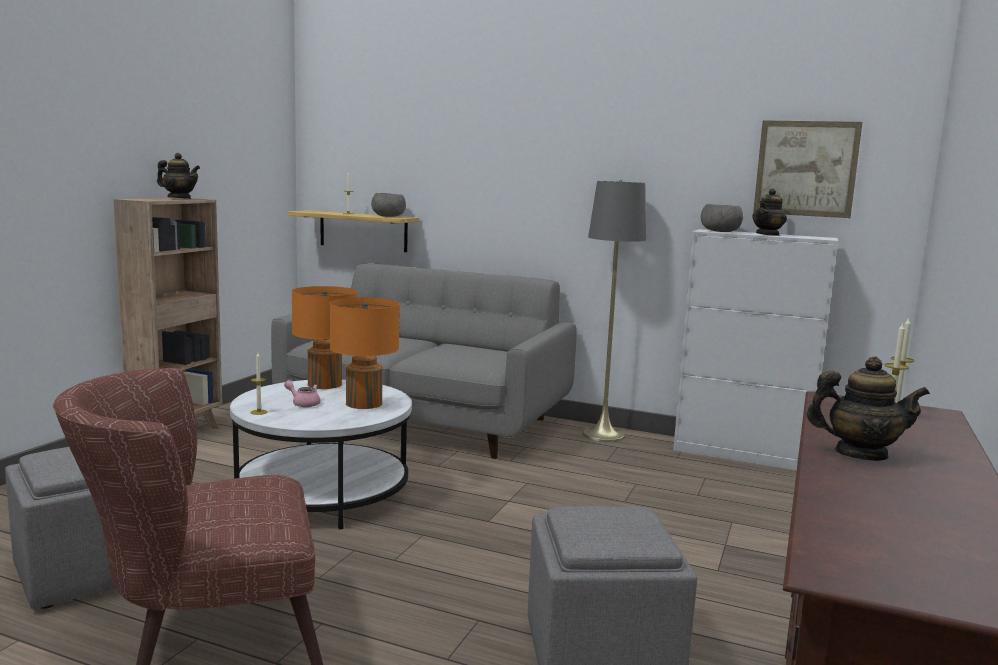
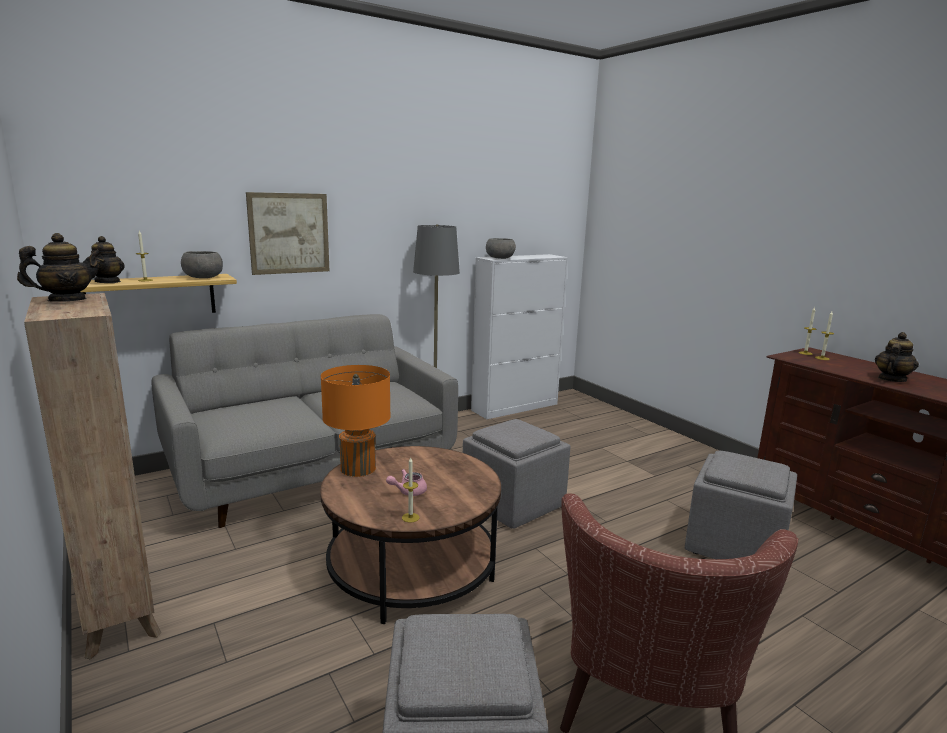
camera: 55 degrees left, 5 degrees up
(323, 493) = (412, 567): white coffee table -> brown coffee table
(364, 403) = (439, 468): orange table lamp -> none
(497, 505) = (513, 503): none -> grey ottoman
(768, 234) = (527, 257): teapot -> teapot (108, 282)
(806, 168) = (531, 209): picture -> picture (289, 233)

